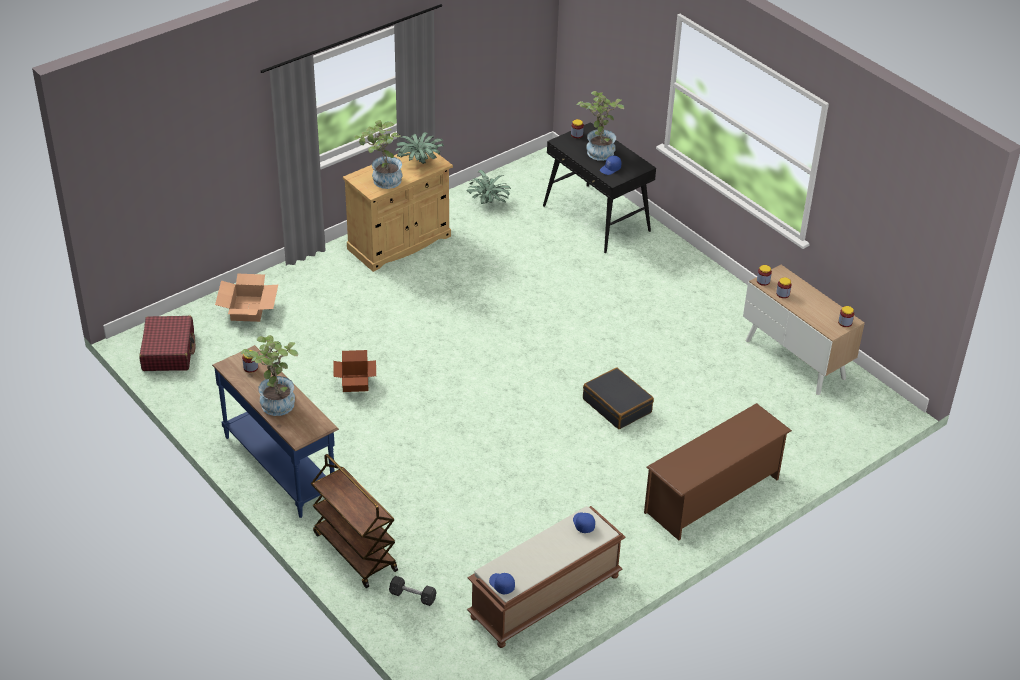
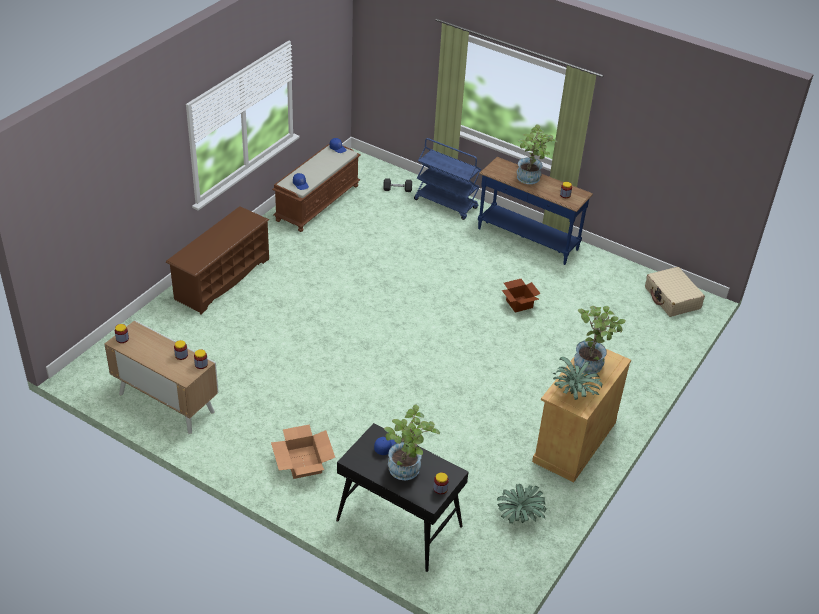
camera: 160 degrees right, 0 degrees up
(168, 351) = (672, 298): red suitcase -> beige suitcase
(248, 308) = (647, 345): cardboard box -> cardboard box (303, 462)
(354, 552) = (446, 204): brown cart -> blue cart
(617, 405) = (311, 329): black suitcase -> none

